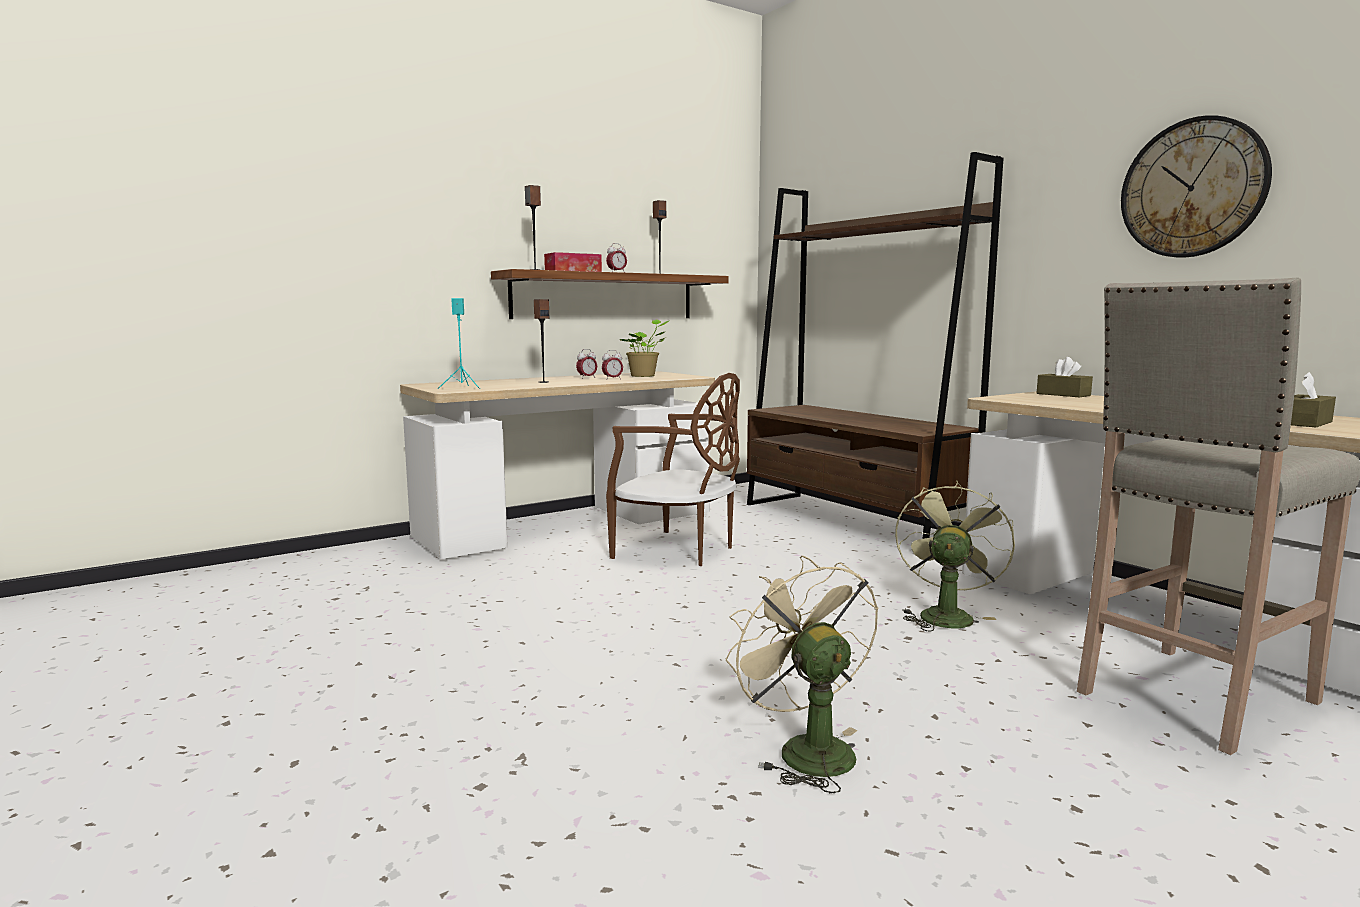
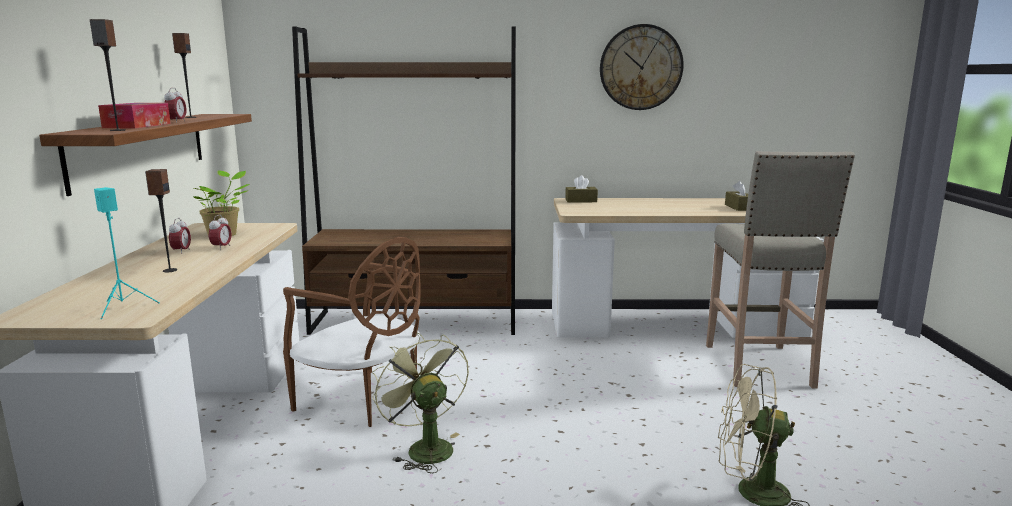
camera: 55 degrees left, 5 degrees up
(678, 550) = (363, 401): brown chair -> brown chair turned 60 degrees clockwise
(945, 615) = (608, 370): green fan -> green fan (424, 447)

